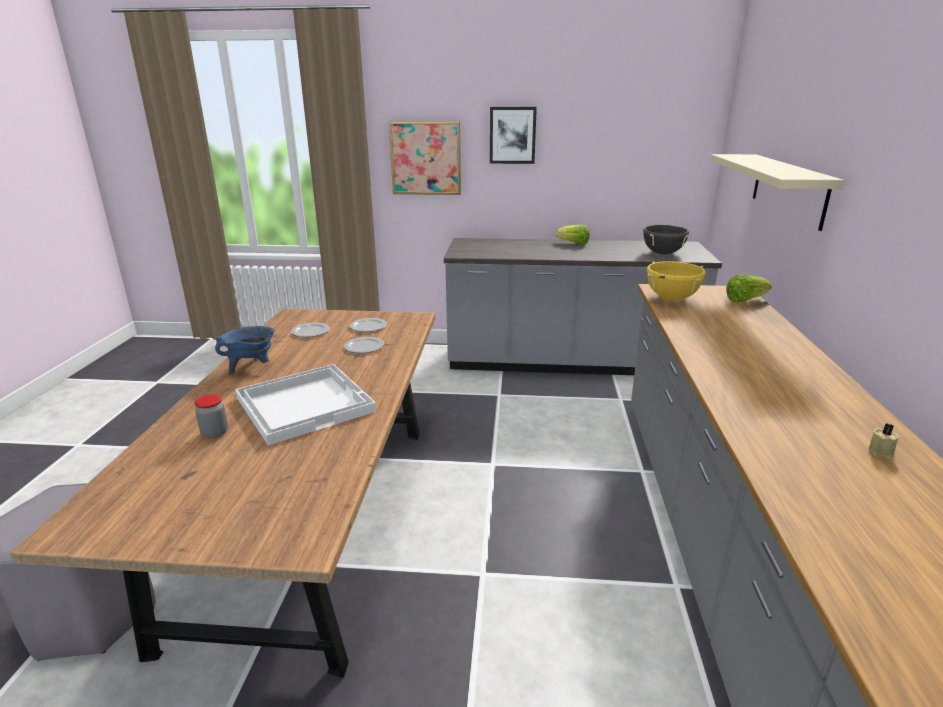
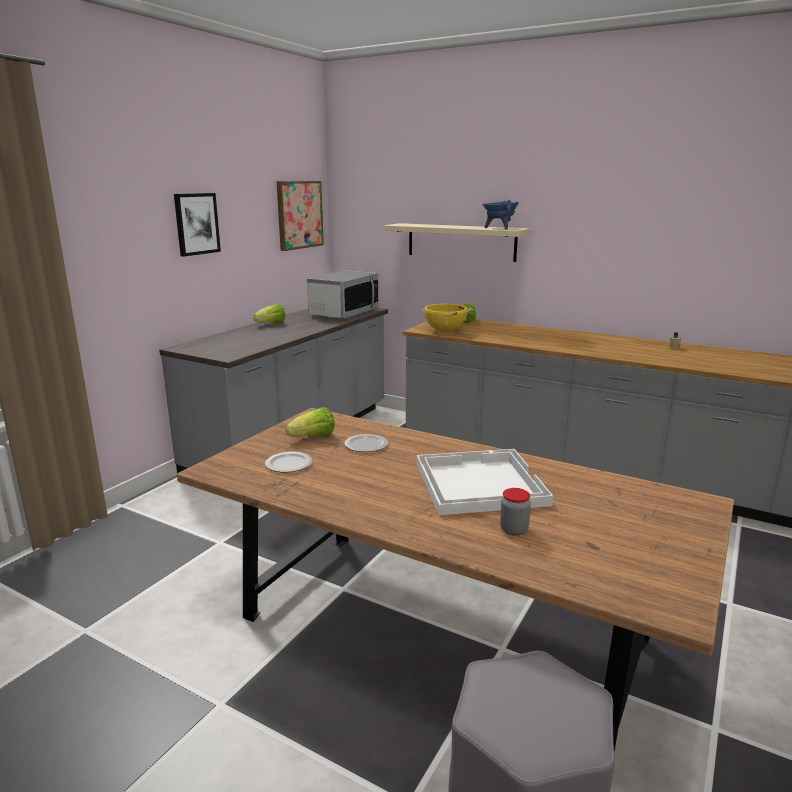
camera: 65 degrees left, 5 degrees down
(252, 367) = (361, 502): blue cooking pot -> blue cooking pot (499, 228)
(368, 327) = (313, 437): plate -> lettuce
(426, 158) = (116, 259): picture -> picture (299, 214)
(663, 253) = (344, 313): black cooking pot -> microwave

